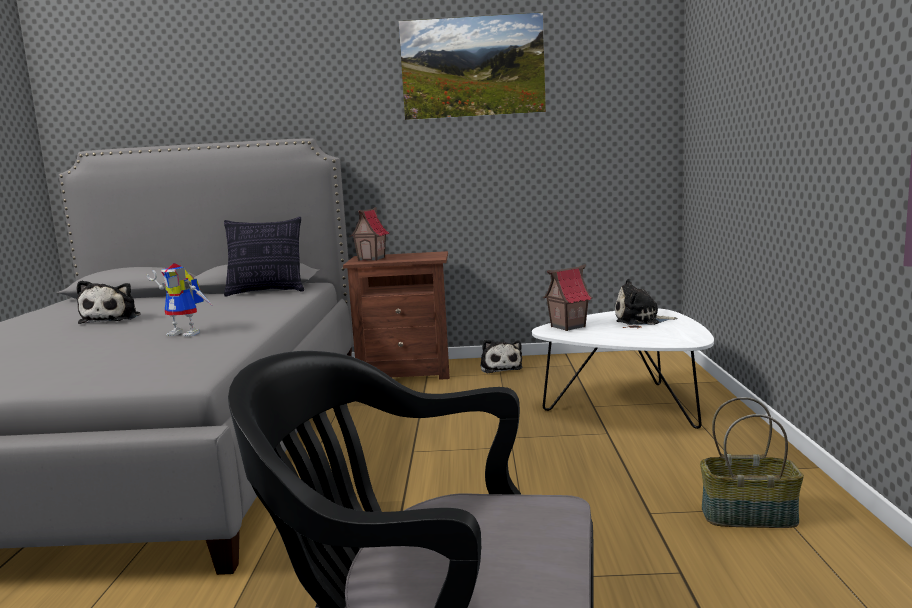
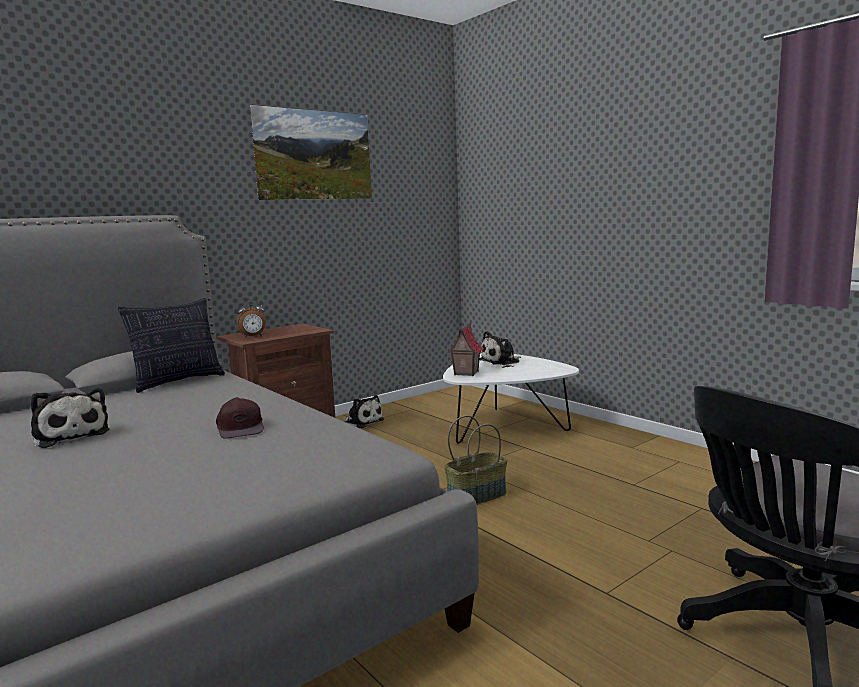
camera: 40 degrees left, 0 degrees up
(188, 333) = (241, 428): toy robot -> brown cap
(372, 259) = (253, 336): toy house -> alarm clock
(749, 515) = (676, 469): basket -> basket (476, 495)

